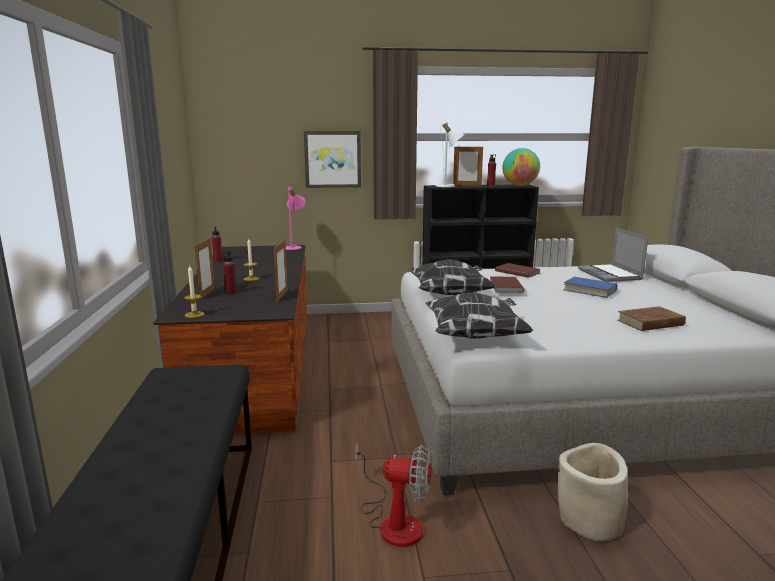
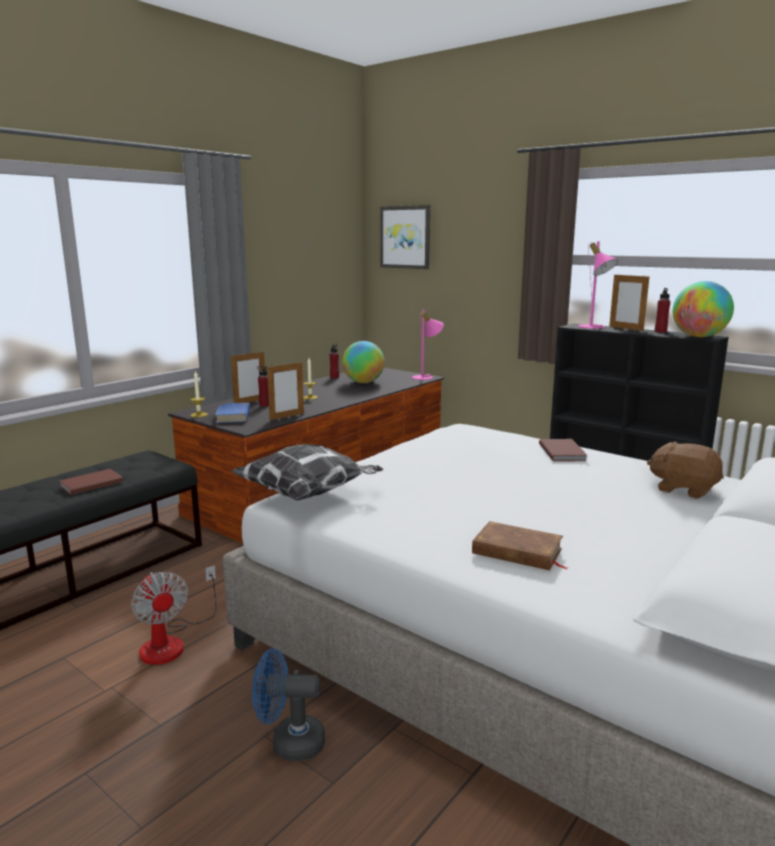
camera: 45 degrees right, 0 degrees up
(257, 259) = (363, 382): none -> globe
(332, 159) = (486, 283): picture -> picture (405, 237)
(449, 186) = (594, 327): white table lamp -> pink table lamp
(450, 294) = (413, 453): pillow -> none
(505, 286) = (481, 461): brown book -> brown book (90, 484)
(589, 290) = (574, 495): blue book -> blue book (233, 416)
(590, 521) = (289, 743): beige planter -> blue fan
(610, 275) = (683, 489): laptop -> brown plush toy

